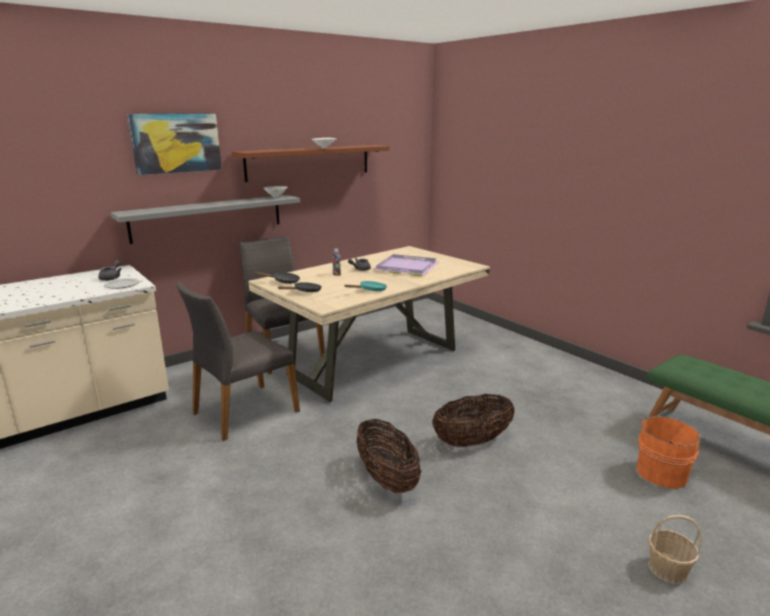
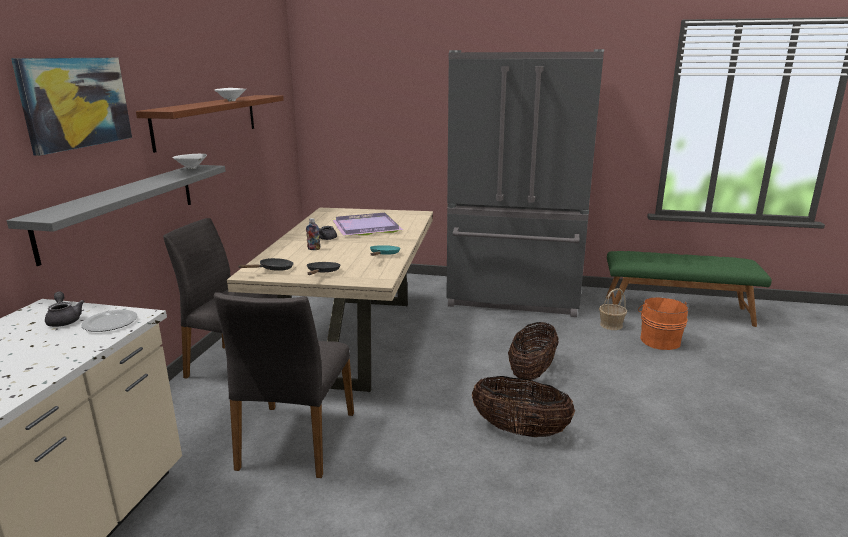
camera: 40 degrees left, 0 degrees up
(562, 375) = (514, 298): none -> grey fridge
(667, 568) = (741, 396): basket -> basket (611, 325)

